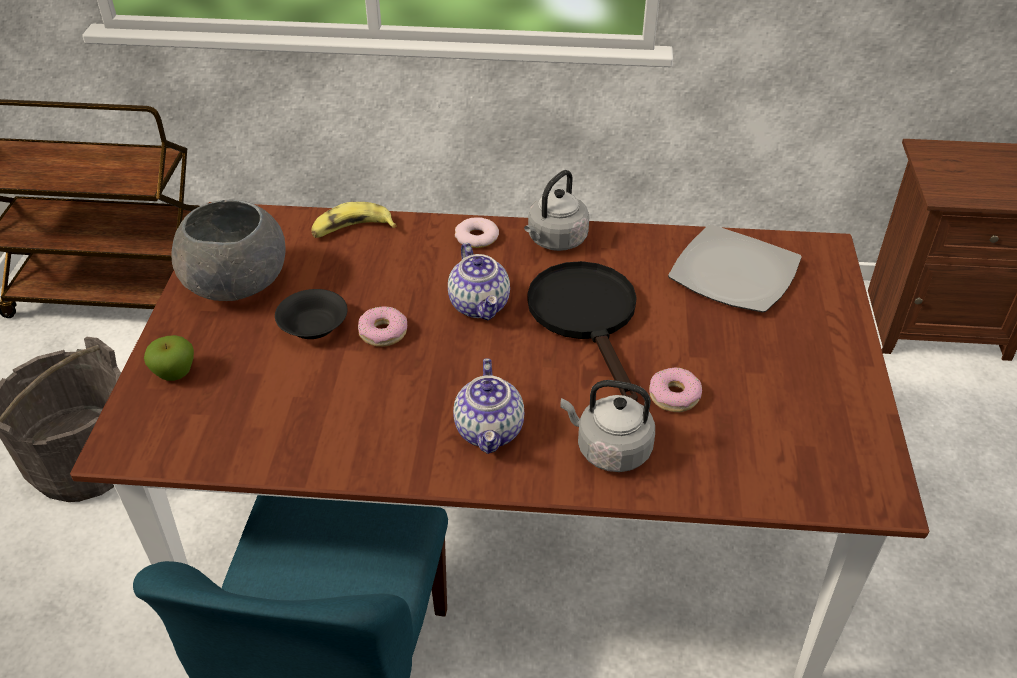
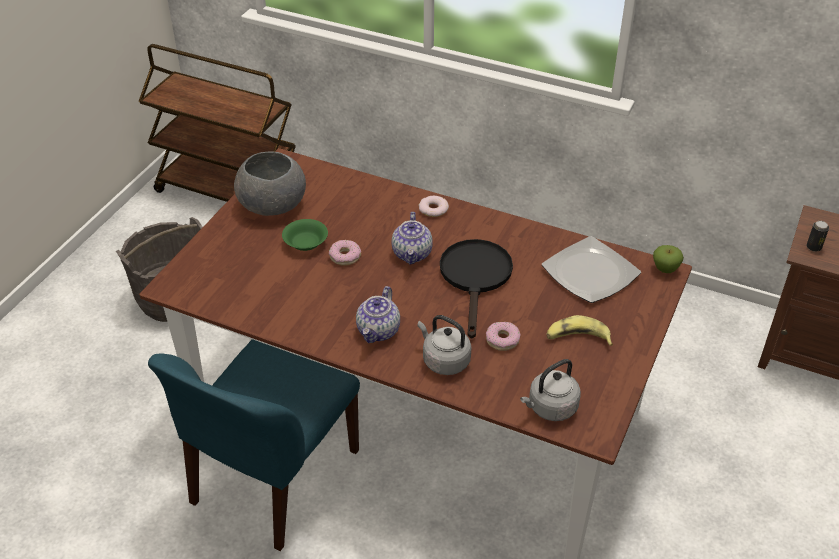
camera: 20 degrees right, 0 degrees up
(175, 374) = (215, 252): apple -> apple (665, 269)
(313, 327) = (305, 243): black bowl -> green bowl
(352, 230) = (357, 186): banana -> banana (577, 338)
(555, 240) = (483, 223): grey kettle -> grey kettle (550, 408)
(946, 184) = (813, 247): none -> can

